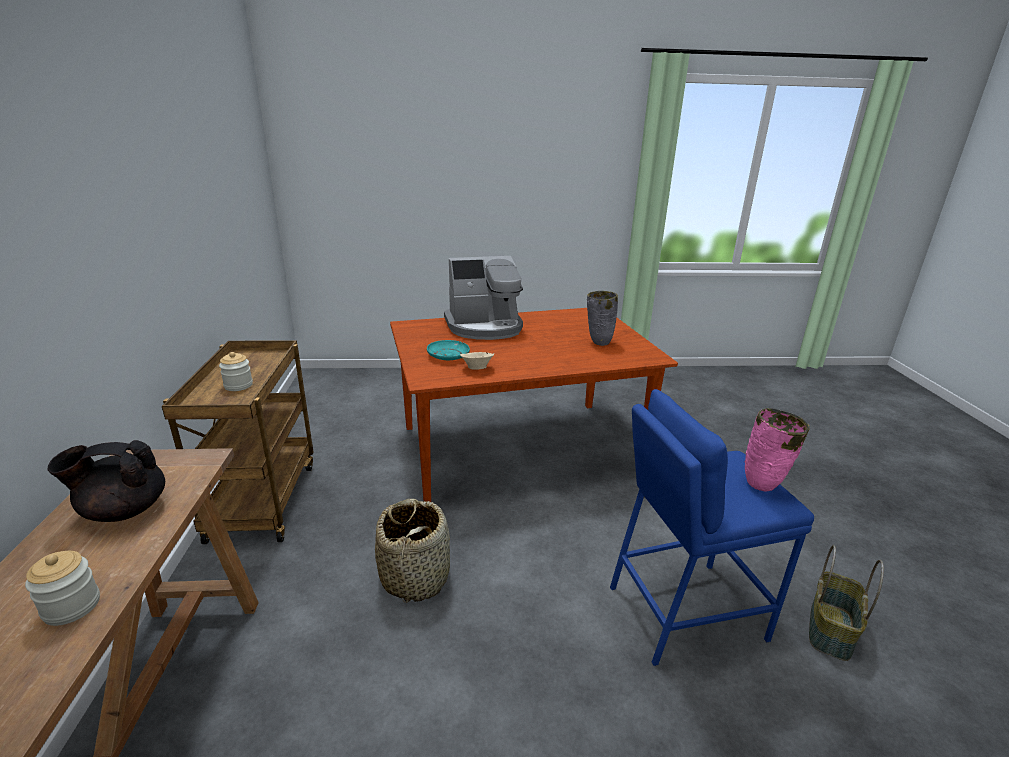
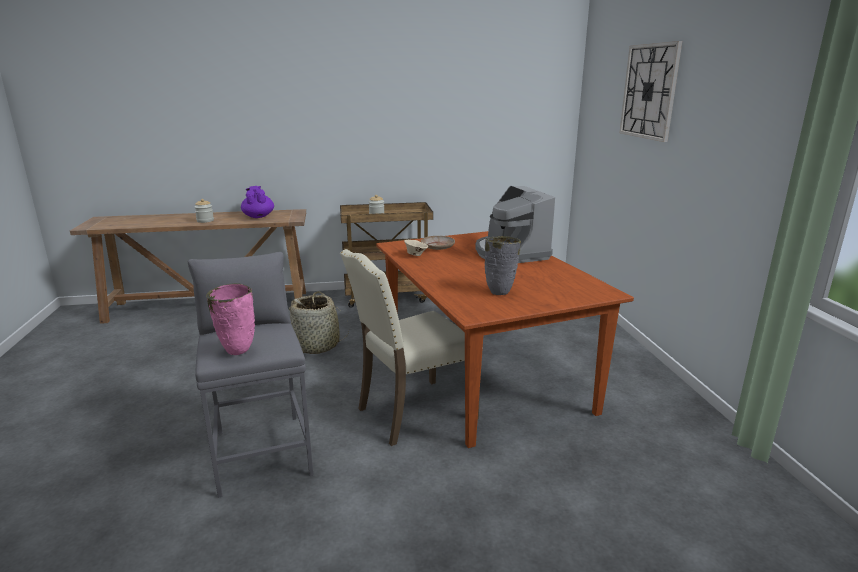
camera: 85 degrees right, 5 degrees down
(124, 510) = (258, 216): black teapot -> purple teapot
(431, 144) = (649, 91): none -> wall clock
(448, 355) = (438, 247): turquoise plate -> beige plate
(594, 495) = (413, 413): none -> beige chair
(684, 611) = (263, 452): blue stool -> grey stool
(831, 630) = (214, 545): basket -> none

